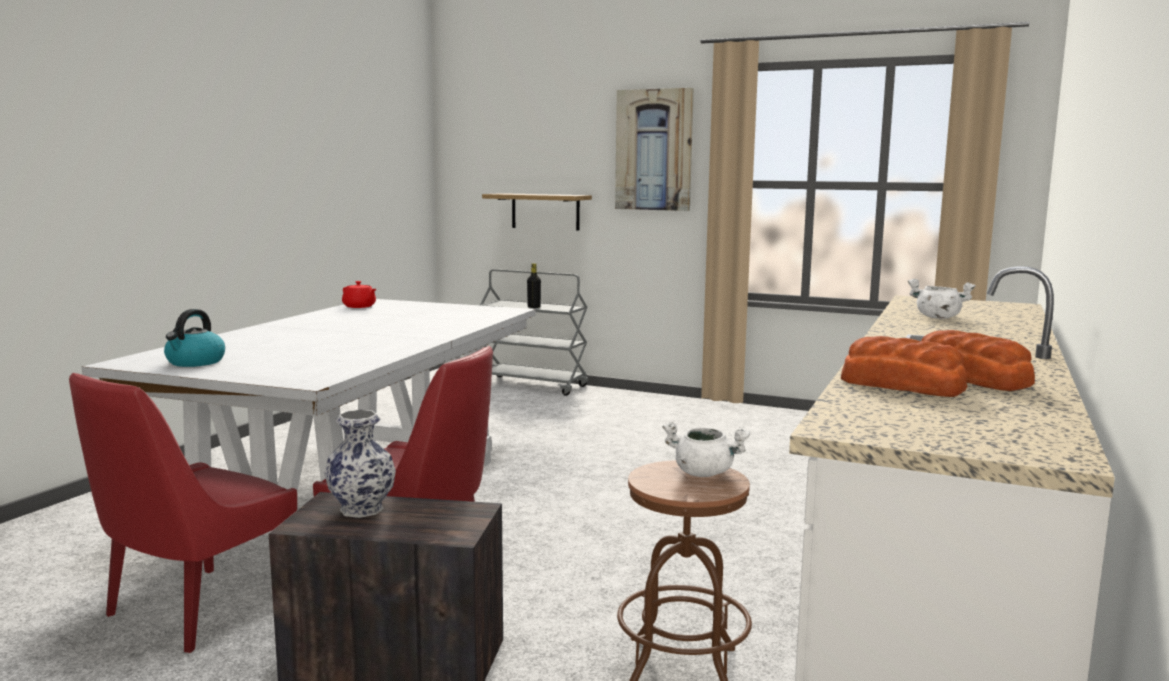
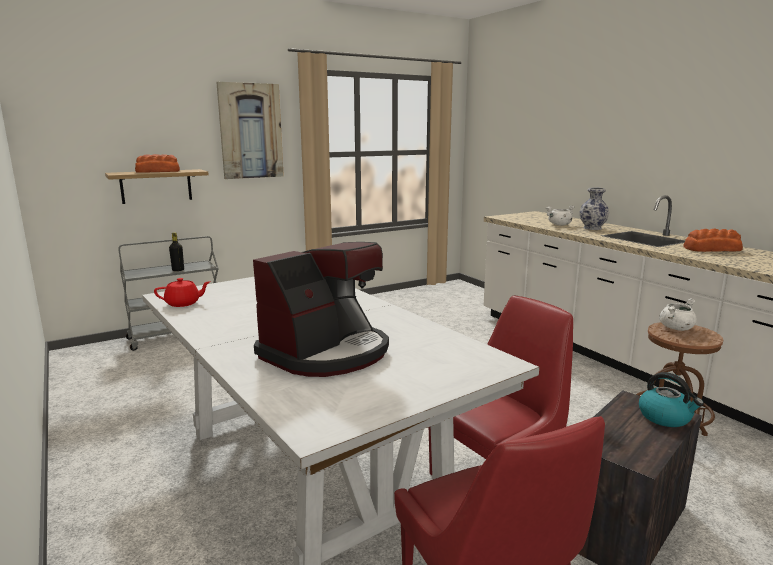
camera: 55 degrees left, 5 degrees up
(195, 362) = (363, 396): kettle -> kettle (665, 417)
(281, 345) = (326, 353): none -> coffee machine
(360, 509) = (615, 434): vase -> vase (592, 228)
(901, 385) = (725, 258): bread -> bread (157, 171)

